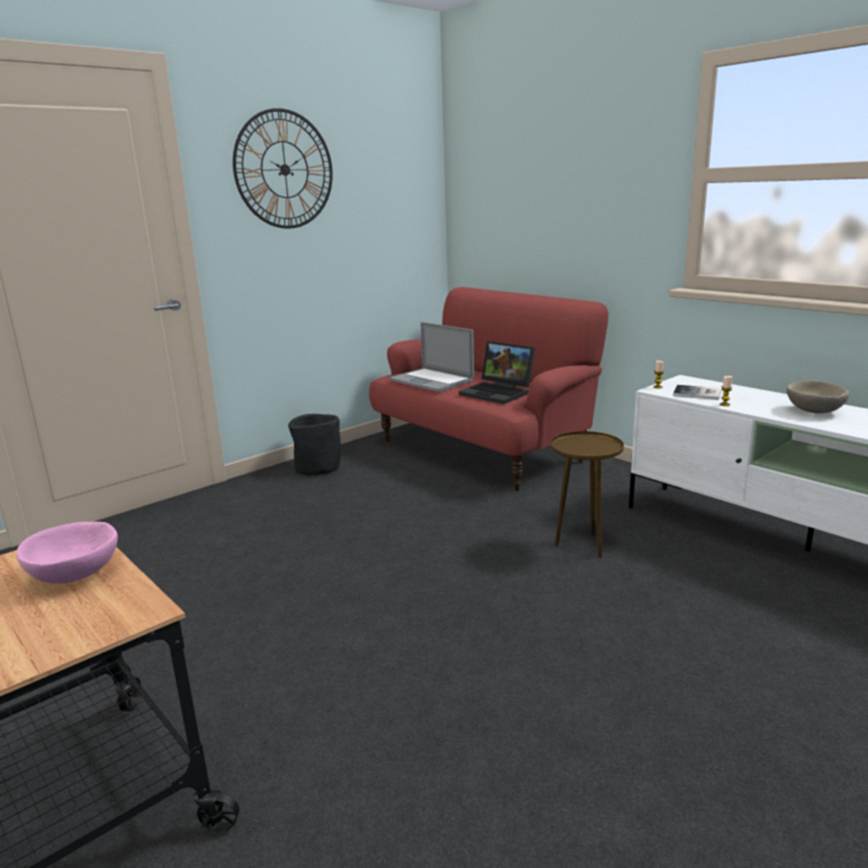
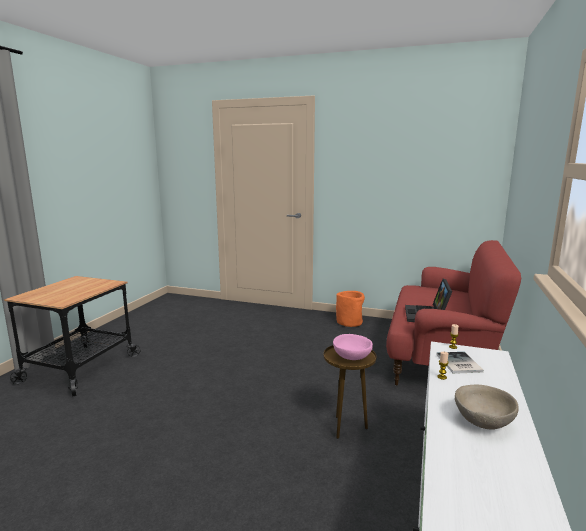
camera: 60 degrees right, 5 degrees down
(75, 575) = (87, 289): pink bowl -> pink bowl (351, 357)
(284, 169) = (373, 151): wall clock -> none
(318, 468) = (350, 322): black planter -> orange planter
(430, 380) = (420, 295): laptop -> none

